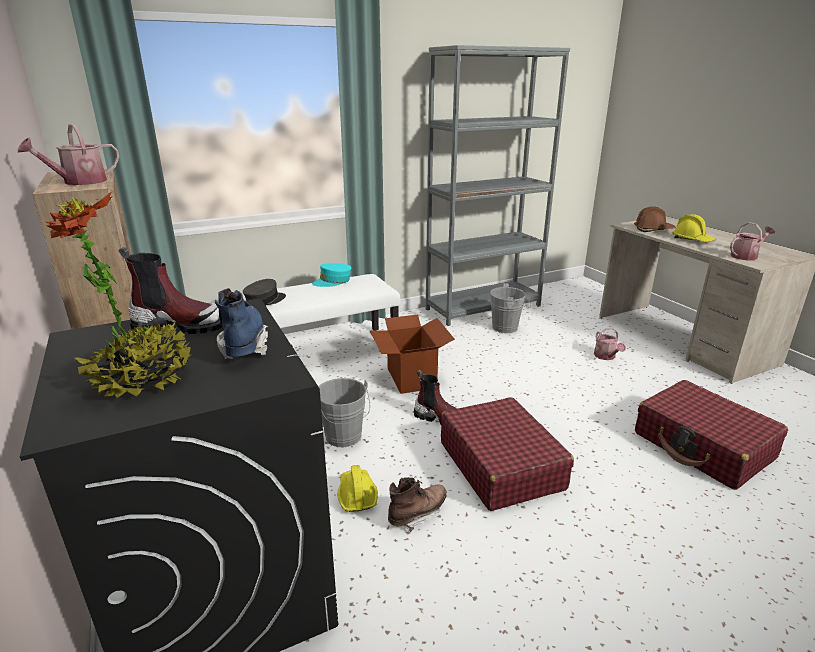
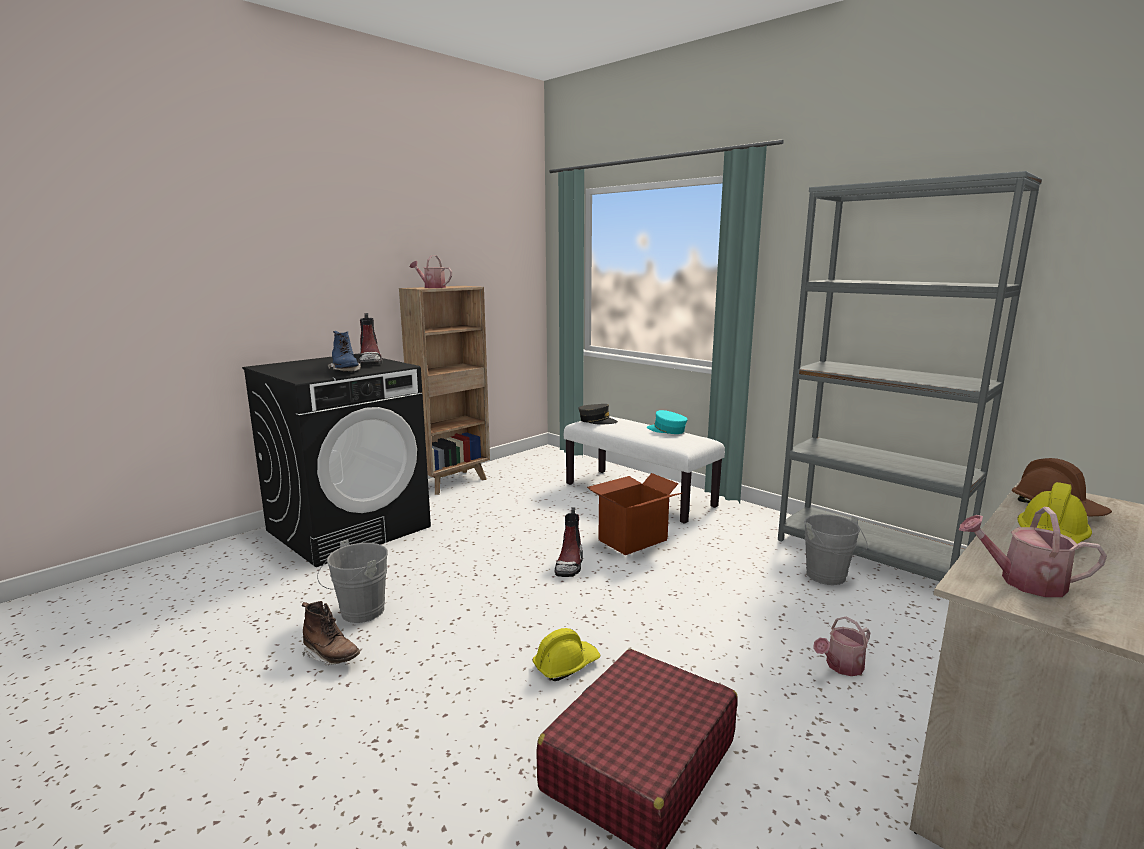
camera: 70 degrees right, 10 degrees down
(142, 378) = (306, 366): potted plant -> none
(244, 345) = (345, 371): blue boot -> blue boot turned 90 degrees clockwise
(344, 438) = (511, 531): grey bucket -> grey bucket (358, 613)
(356, 495) = (442, 549): yellow hard hat -> yellow hard hat (566, 665)
(417, 514) = (426, 576): brown boot -> brown boot (331, 656)
(500, 465) = (509, 605): red suitcase -> none
(746, 256) = (1023, 582): watering can -> watering can turned 150 degrees clockwise

